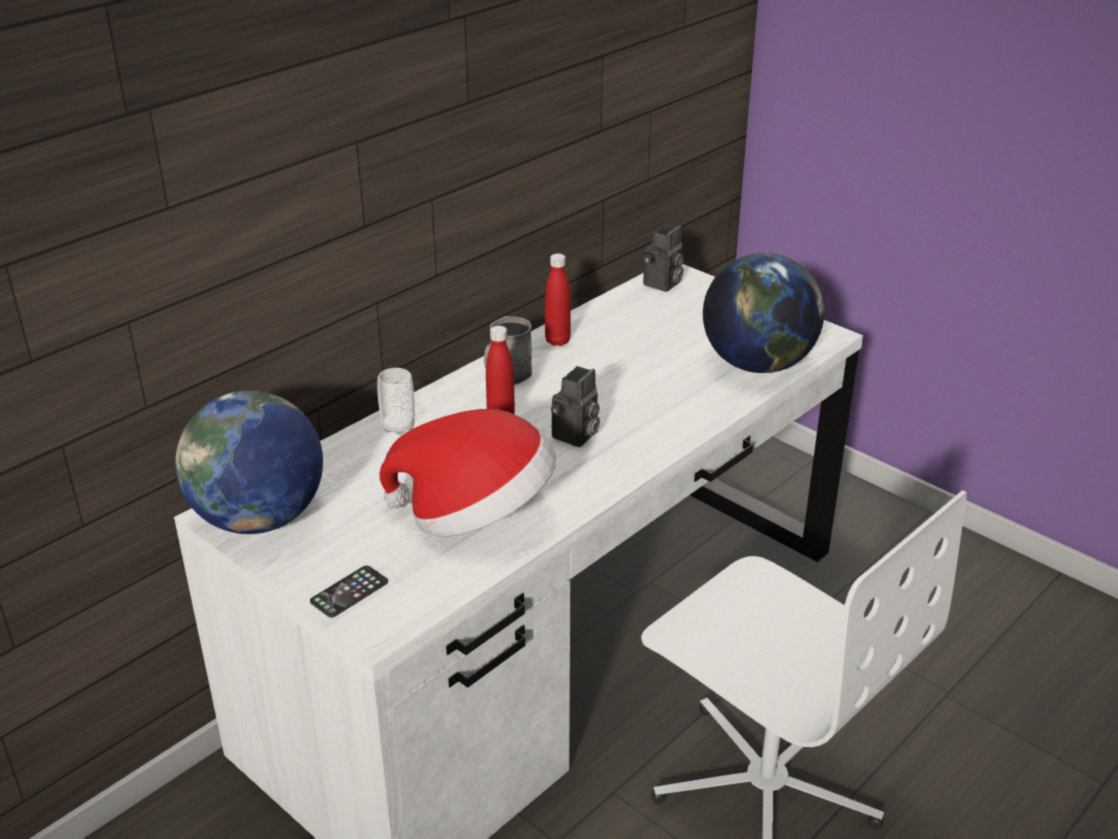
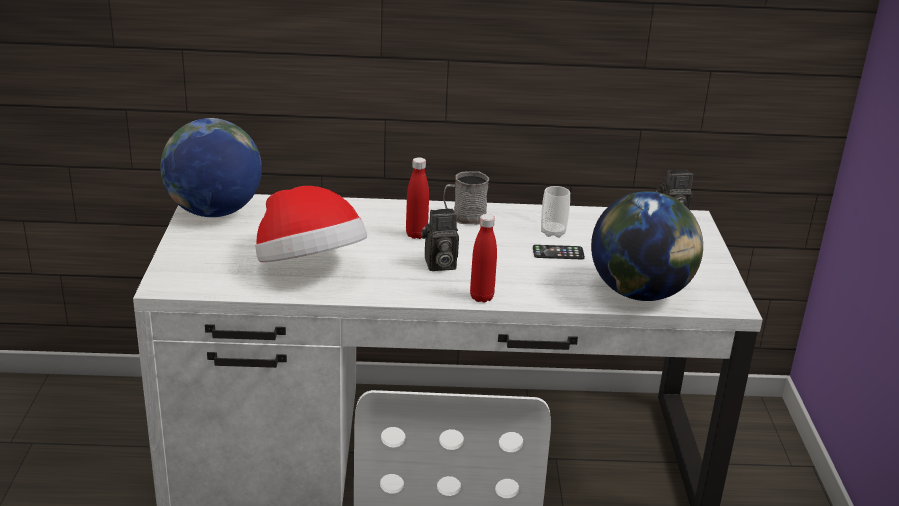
camera: 45 degrees right, 5 degrees down
(349, 592) = (186, 263): phone -> phone (558, 253)
(398, 426) = (357, 209): cup -> cup (553, 232)
(557, 341) = (532, 216): red bottle -> red bottle (481, 297)

